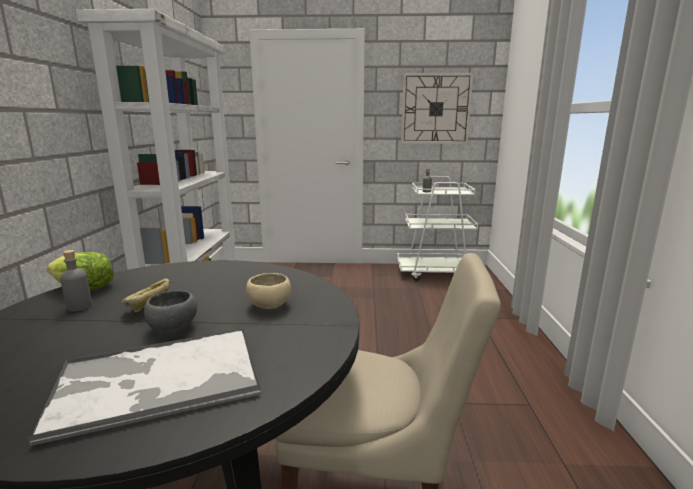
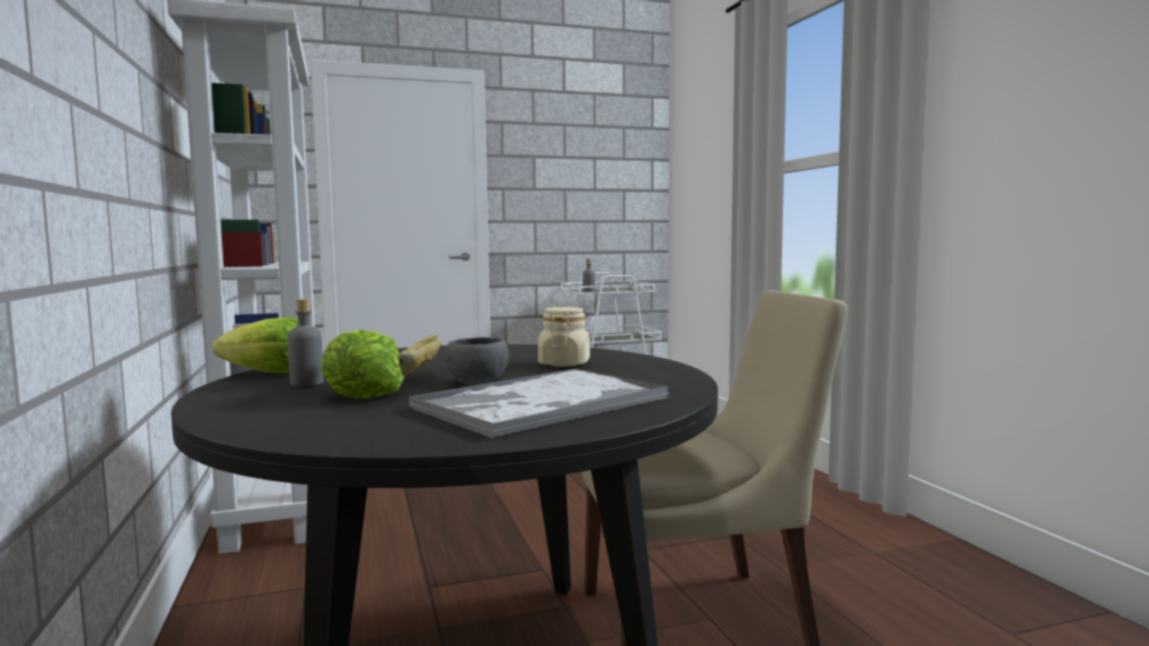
camera: 20 degrees left, 10 degrees down
(81, 332) = (361, 393): none -> lettuce
(270, 306) = (564, 364): beige bowl -> beige jar
(435, 109) = (585, 181): wall clock -> none

